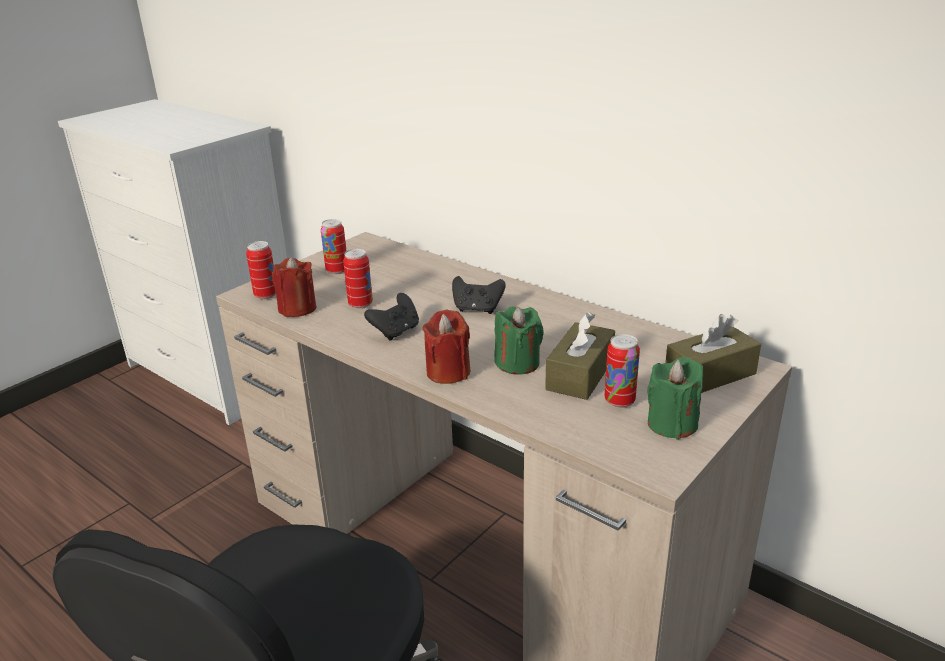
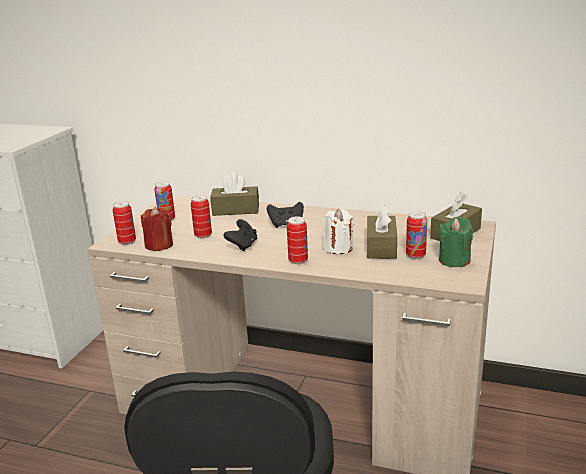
camera: 20 degrees left, 5 degrees down
(430, 272) = (236, 210): none -> brown tissue box
(448, 372) = (298, 261): red candle -> can
(517, 363) = (338, 248): green candle -> white candle

